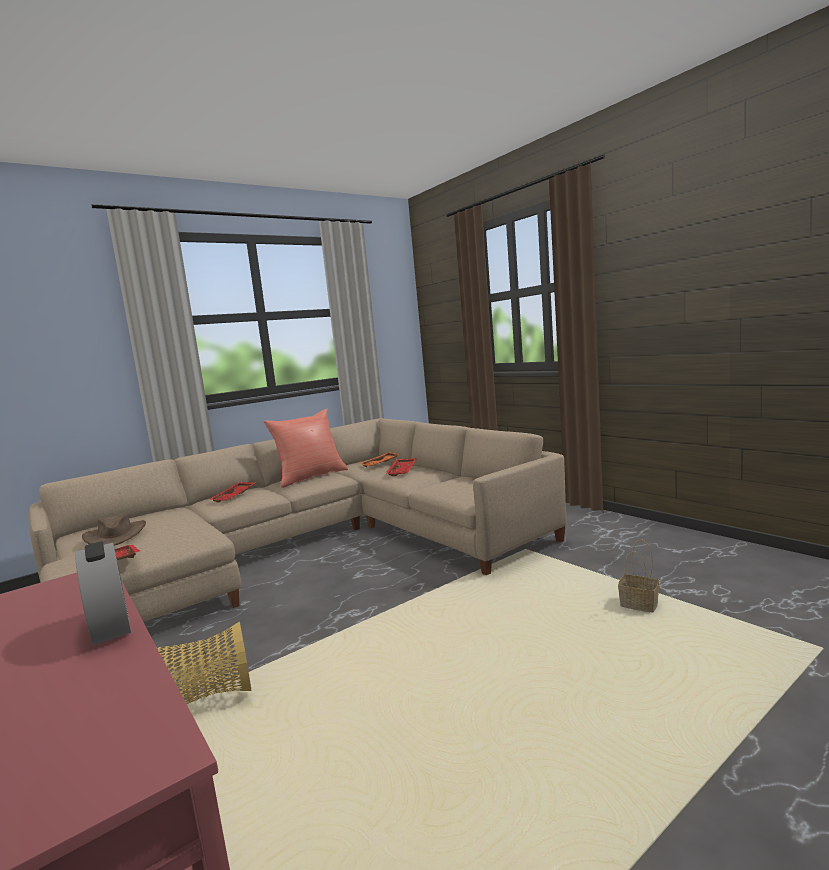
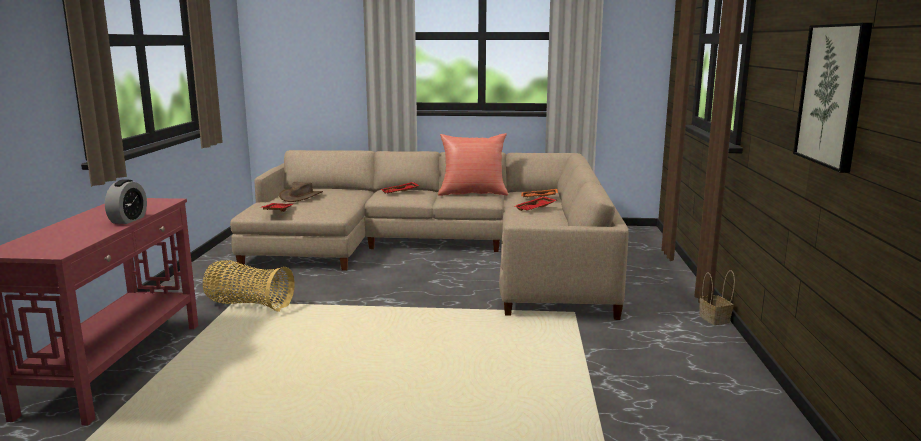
camera: 40 degrees right, 5 degrees up
(640, 605) = (558, 380): basket -> basket (715, 319)
(763, 296) = (833, 95): none -> picture

